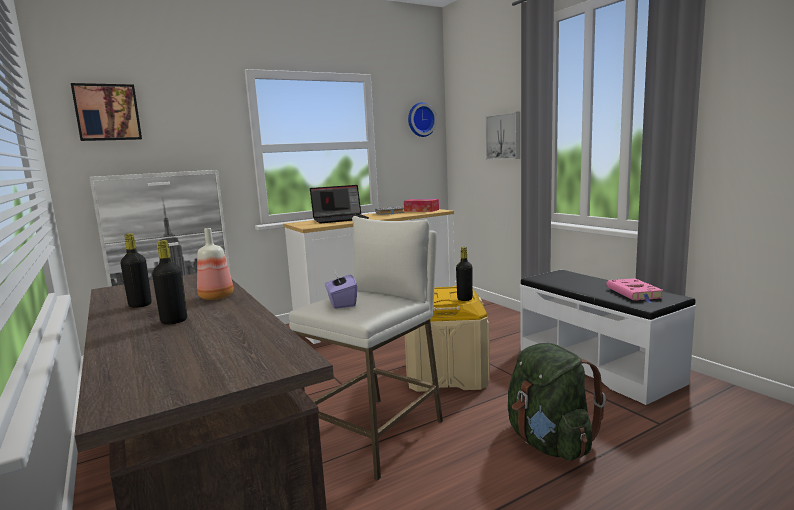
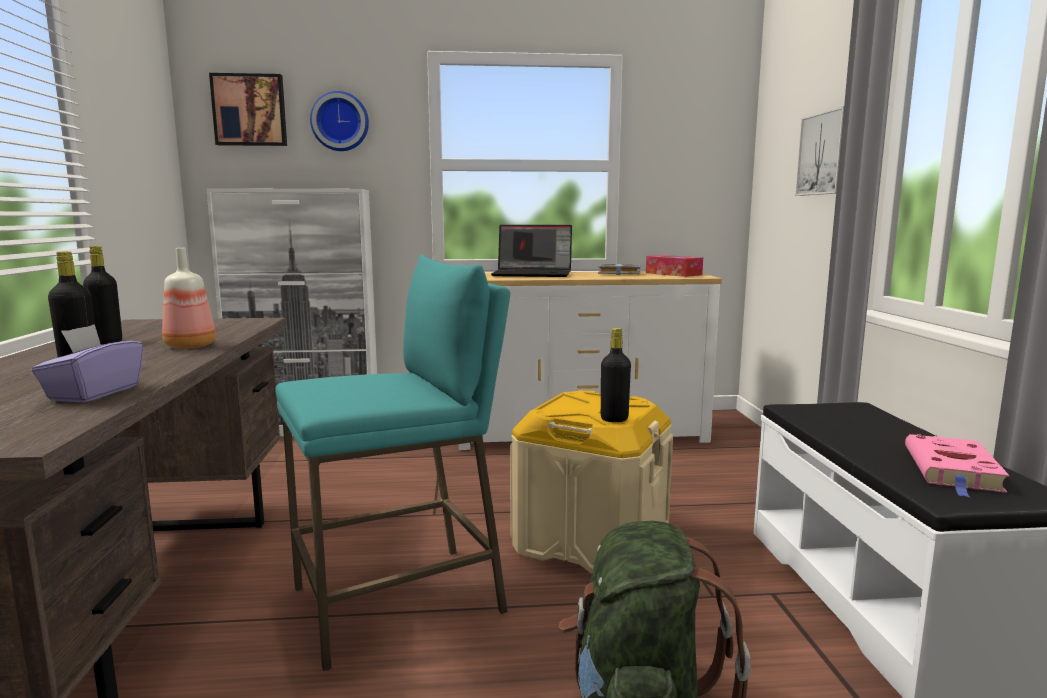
camera: 25 degrees right, 0 degrees up
(341, 303) = (339, 383): purple tissue box -> purple tissue box (94, 393)
(377, 434) = (399, 600): white stool -> turquoise stool
(420, 120) = (707, 128): wall clock -> wall clock (340, 122)

